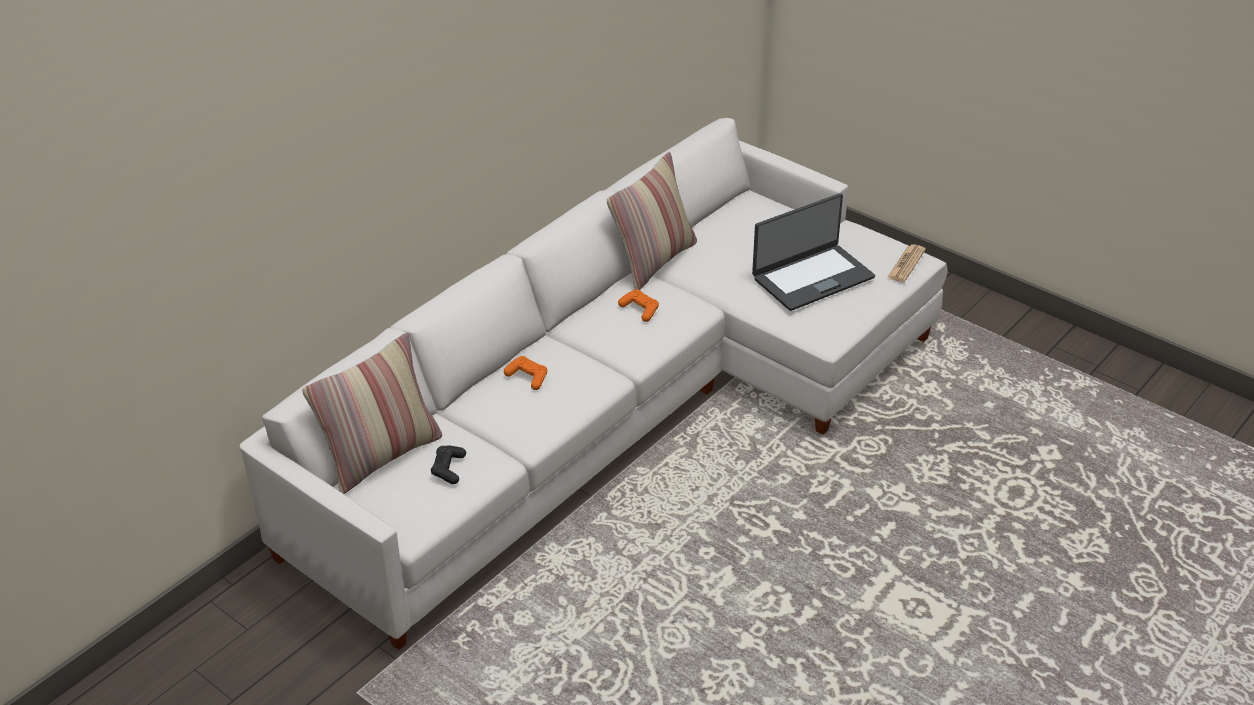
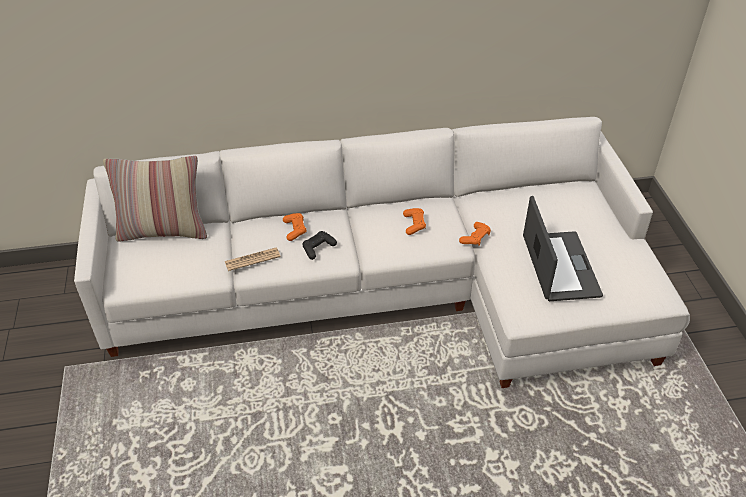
camera: 40 degrees right, 5 degrees up
(448, 469) = (184, 260): black game controller -> black game controller (318, 248)
(654, 262) = (464, 197): pillow -> none
(709, 292) = (475, 238): none -> orange game controller
(812, 277) = (559, 266): laptop -> laptop turned 105 degrees counterclockwise
(906, 264) = (647, 296): newspaper -> newspaper (252, 259)

